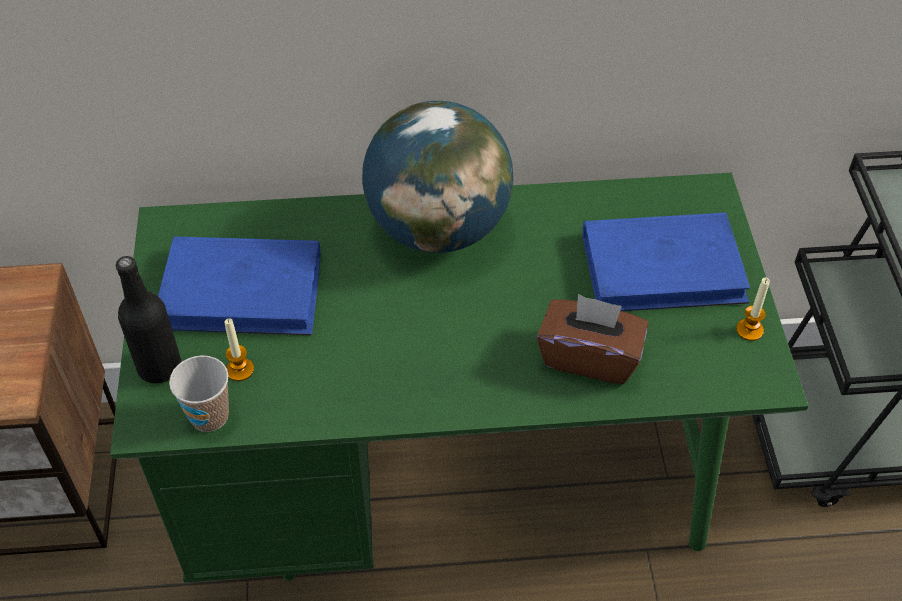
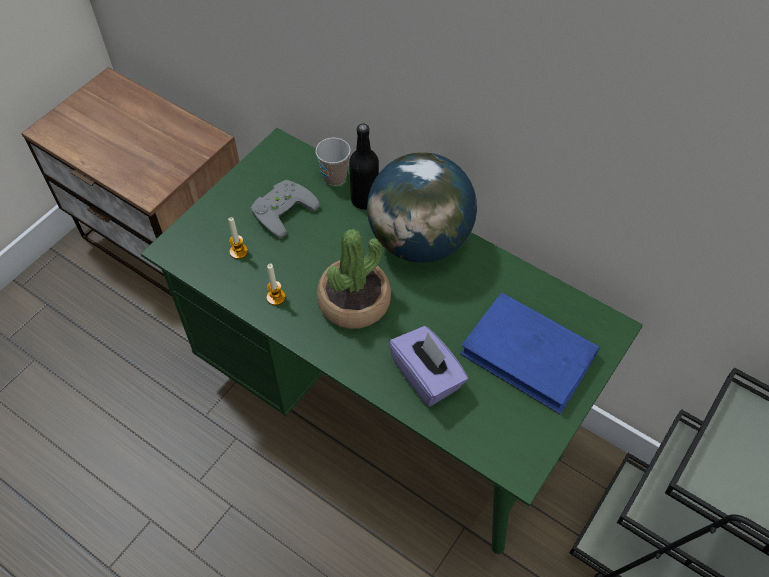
camera: 40 degrees right, 5 degrees up
(159, 367) = (203, 223): black bottle -> black bottle (365, 200)
(209, 416) = (201, 266): cup -> cup (335, 177)
(243, 291) = (281, 209): blue book -> grey game controller
(434, 335) = (354, 302): none -> potted plant
(589, 357) = (427, 376): brown tissue box -> purple tissue box
(749, 330) = (542, 431): candle -> candle (276, 297)

